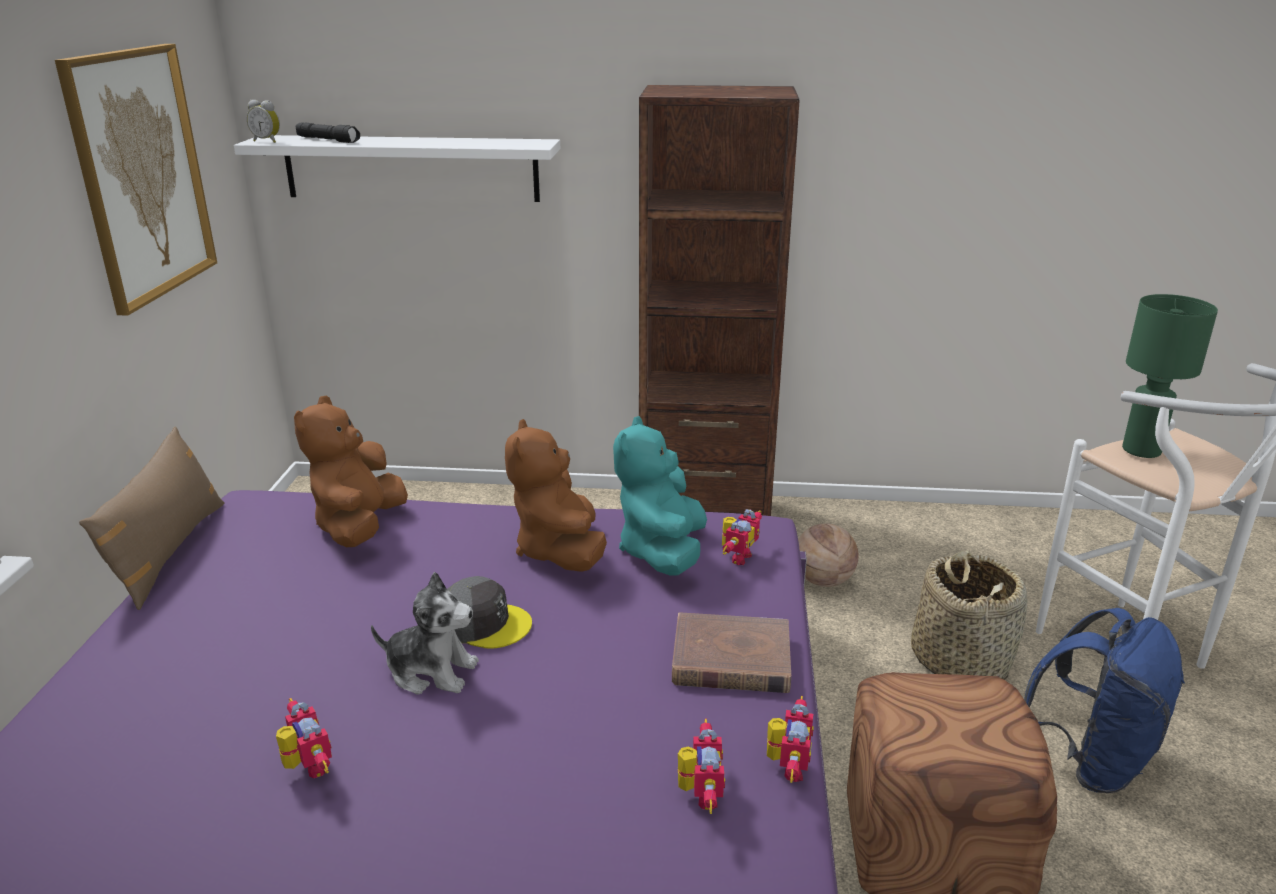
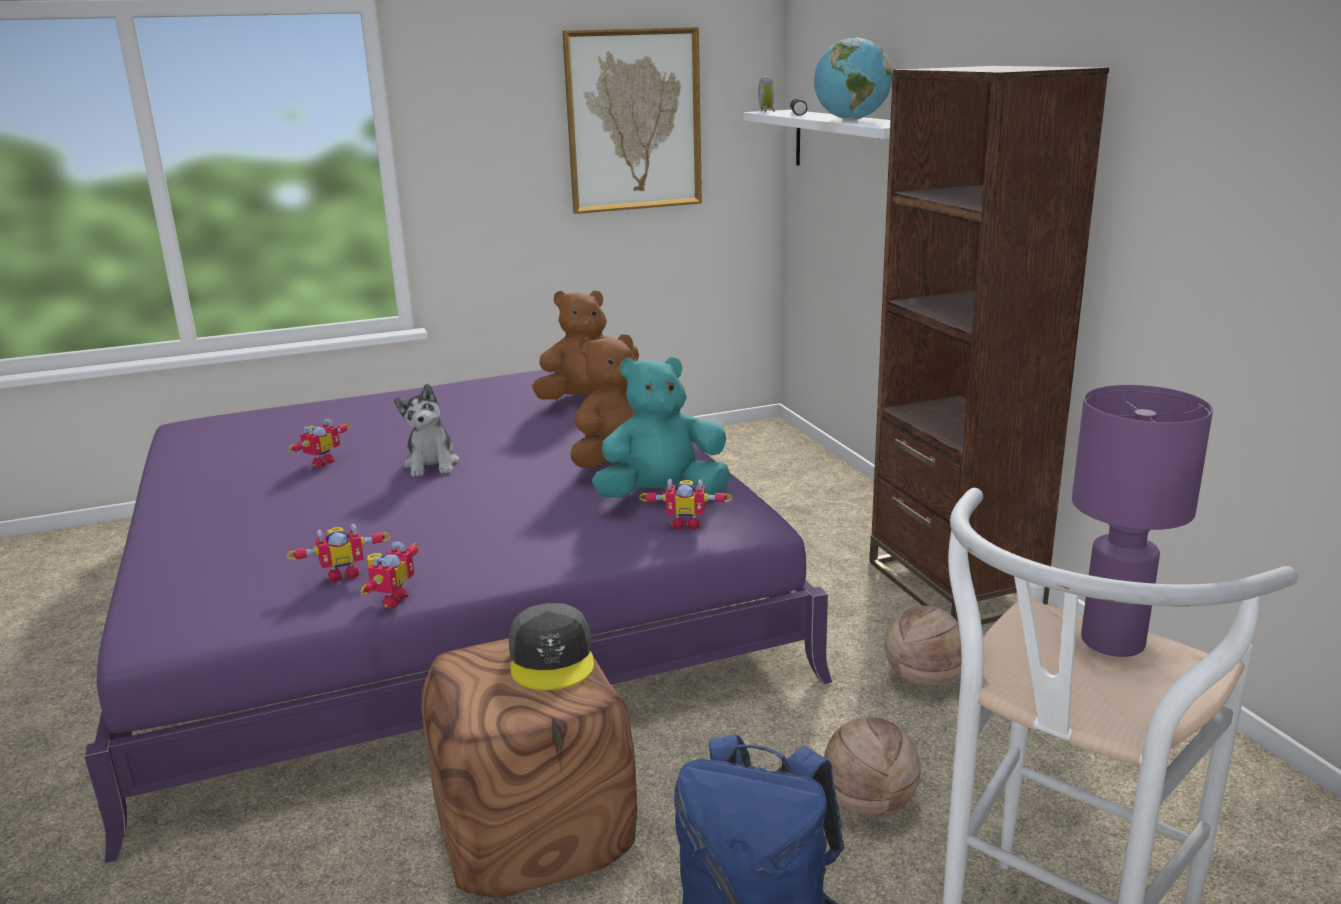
camera: 65 degrees right, 5 degrees down
(168, 552) = (510, 372): brown pillow -> none
(450, 142) = (850, 120): none -> globe
(483, 623) = (499, 463): grey cap -> grey cap (552, 659)
(731, 659) = (520, 553): brown book -> none
(786, 767) = (390, 599): toy robot -> toy robot turned 60 degrees counterclockwise
(960, 659) = (869, 804): basket -> basketball
(1142, 451) = (1111, 643): green table lamp -> purple table lamp

